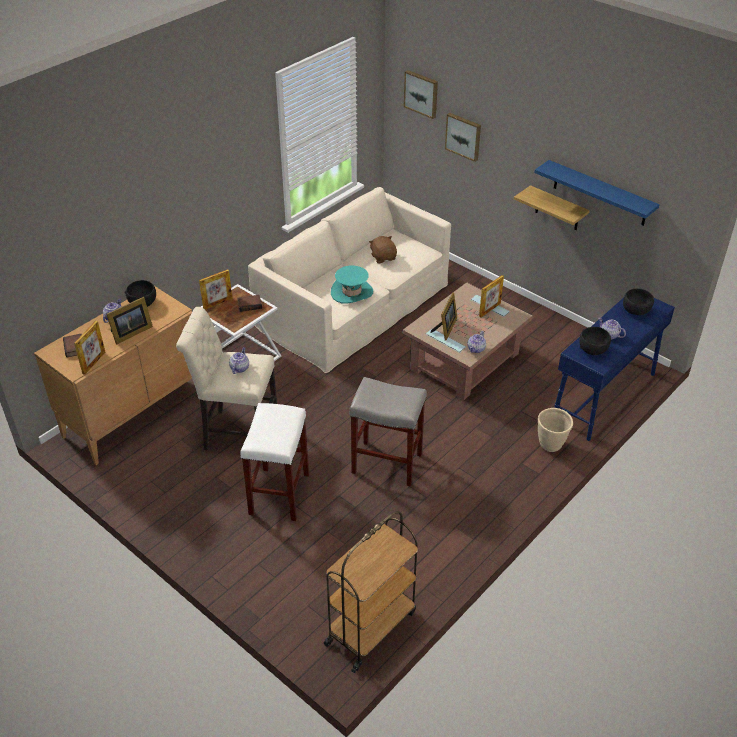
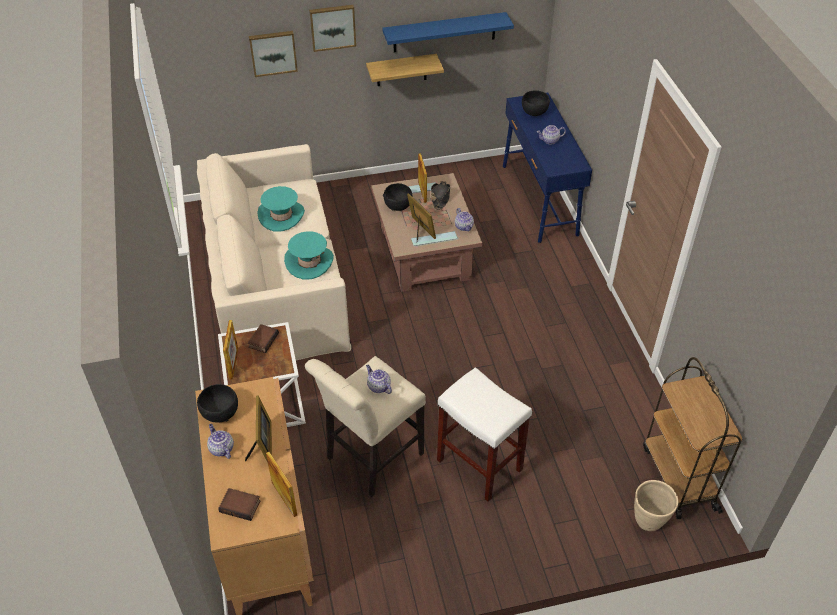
camera: 55 degrees left, 5 degrees up
(383, 257) = (281, 215): brown plush toy -> turquoise hat
(386, 463) = (502, 370): grey stool -> none
(421, 93) = (205, 32): picture -> picture (332, 27)
(494, 322) = (440, 198): none -> black hat
(550, 445) = (566, 259): beige planter -> beige planter (649, 521)
(593, 349) = (559, 158): black bowl -> black bowl (398, 205)

